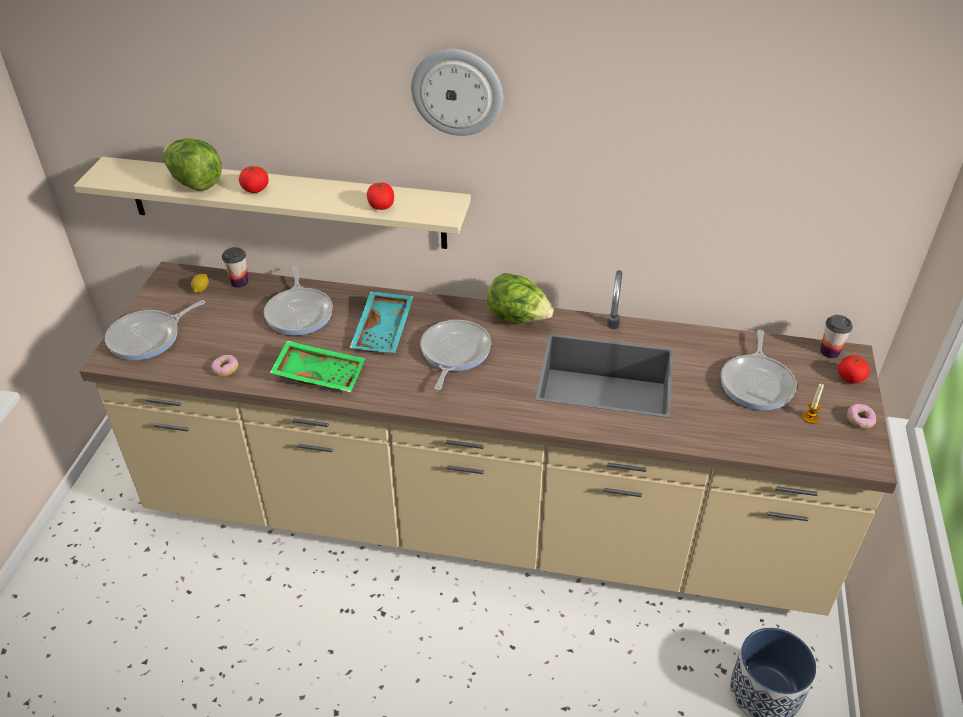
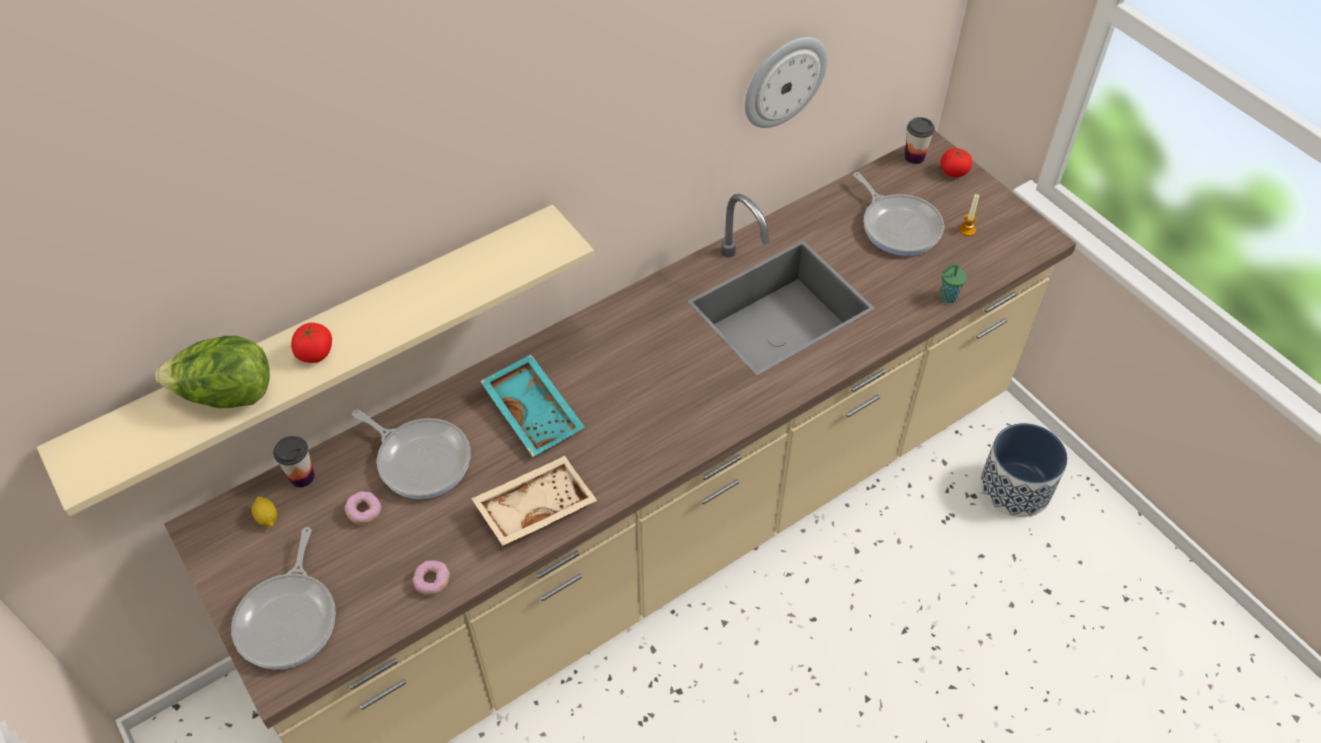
camera: 45 degrees left, 10 degrees up
(320, 373) = (535, 506): green tray -> beige tray
(381, 206) = (486, 279): tomato -> none
(454, 353) = (630, 385): frying pan -> none
(457, 92) = (526, 98): wall clock -> wall clock (783, 81)
(518, 318) = (641, 305): lettuce -> none
(734, 446) = (947, 297): none -> green cup
(859, 421) = (1000, 207): donut -> donut (364, 512)

